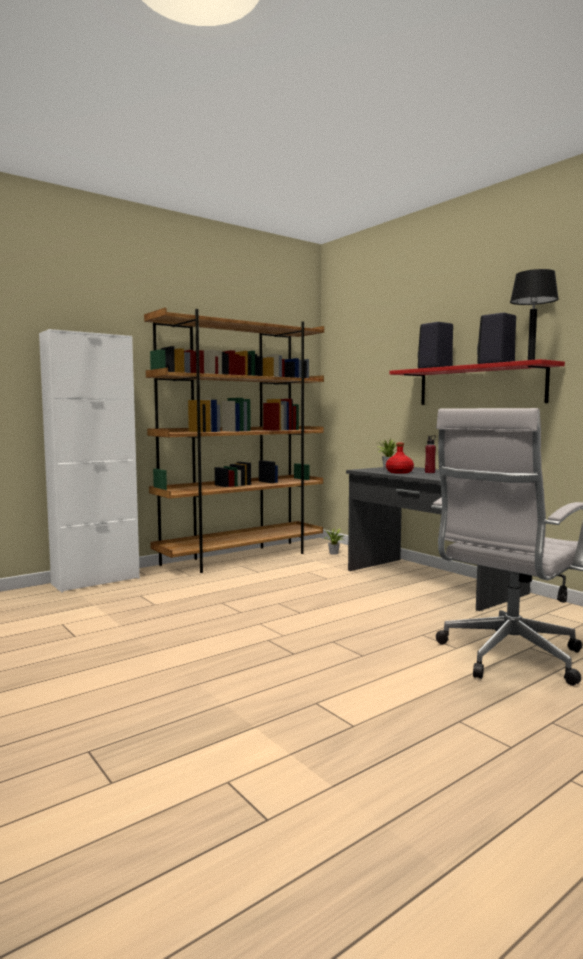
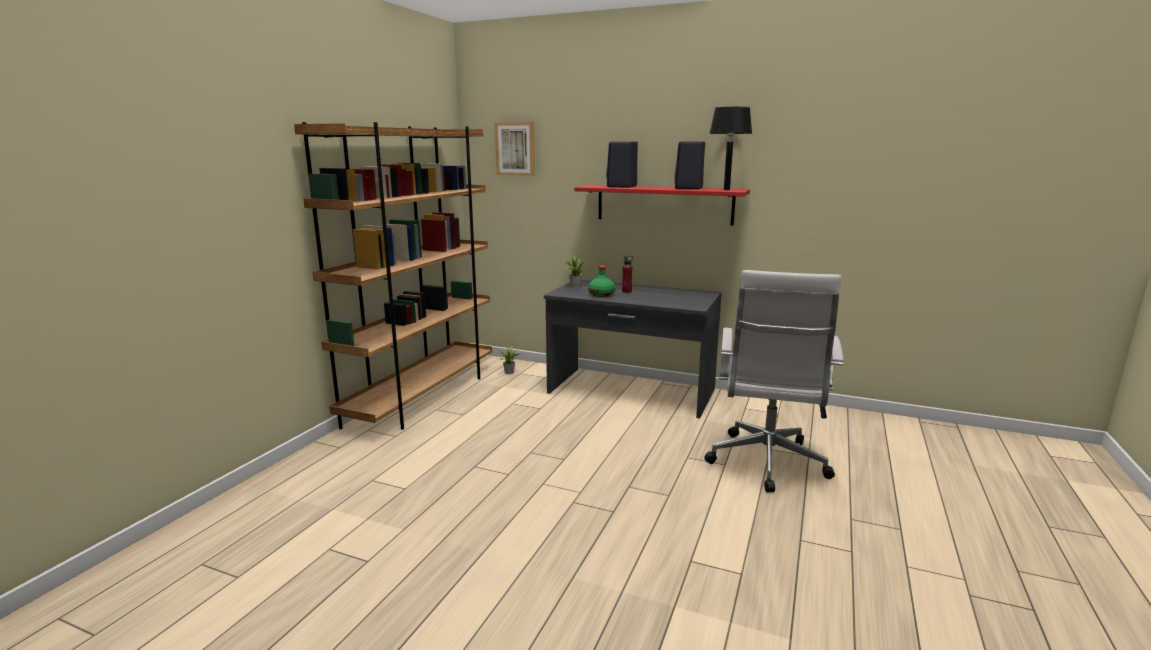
camera: 30 degrees left, 10 degrees up
(96, 581) = (288, 472): white cabinet -> none
(358, 345) = (515, 149): none -> picture
(399, 472) = (601, 294): red bottle -> green bottle

